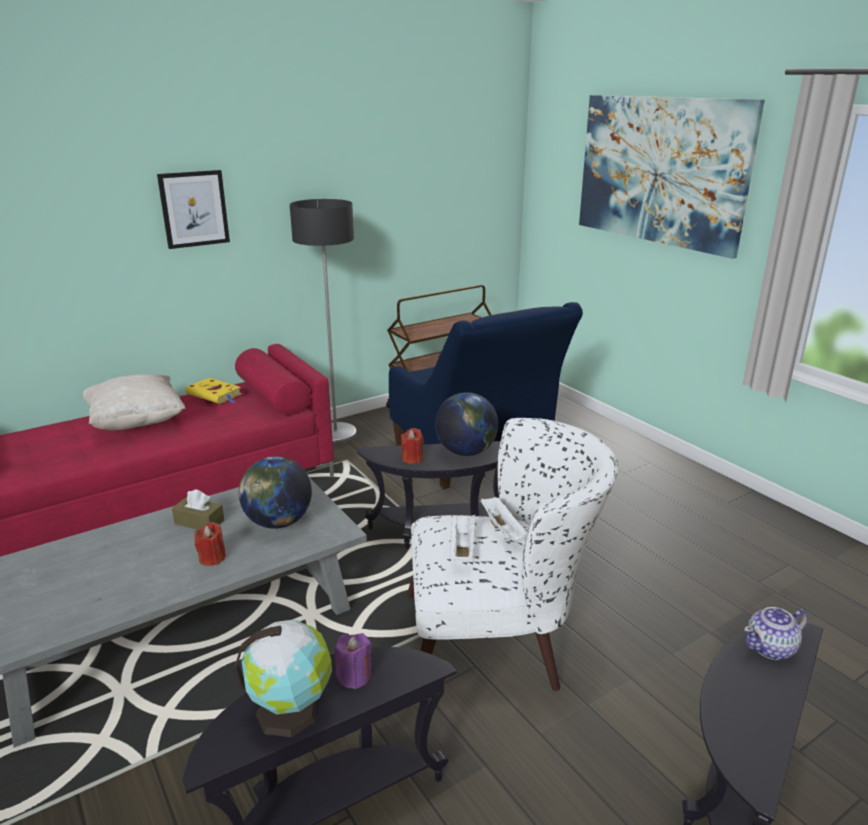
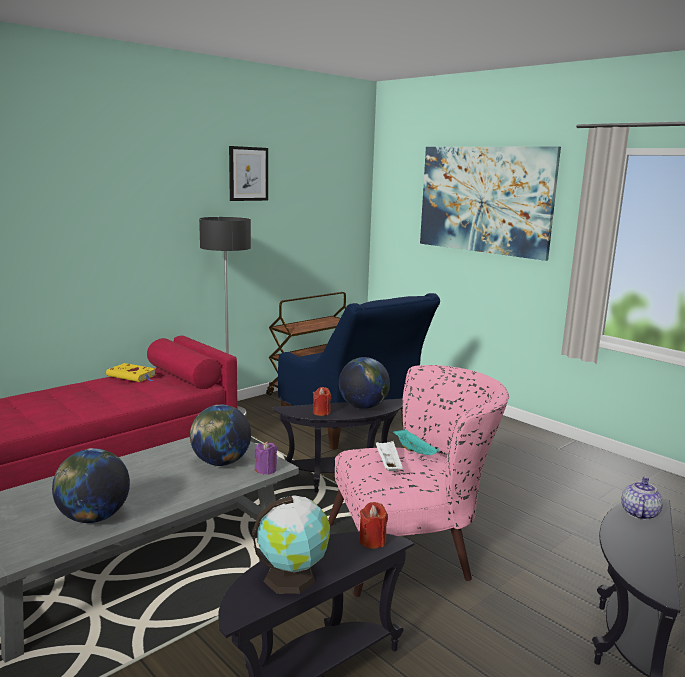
camera: 10 degrees left, 10 degrees down
(114, 593) = (94, 518): none -> globe
(137, 423) = (69, 397): beige pillow -> none
(194, 209) = (121, 219): picture -> picture (248, 174)
(199, 522) = (151, 466): brown tissue box -> none
(212, 558) = (173, 489): red candle -> red candle (372, 541)
(354, 676) = (334, 551): purple candle -> purple candle (266, 470)
(499, 640) = (412, 550): white armchair -> pink armchair
(503, 529) = (415, 452): white tray -> turquoise tray
(771, 648) = (639, 513): teapot -> teapot turned 150 degrees clockwise

